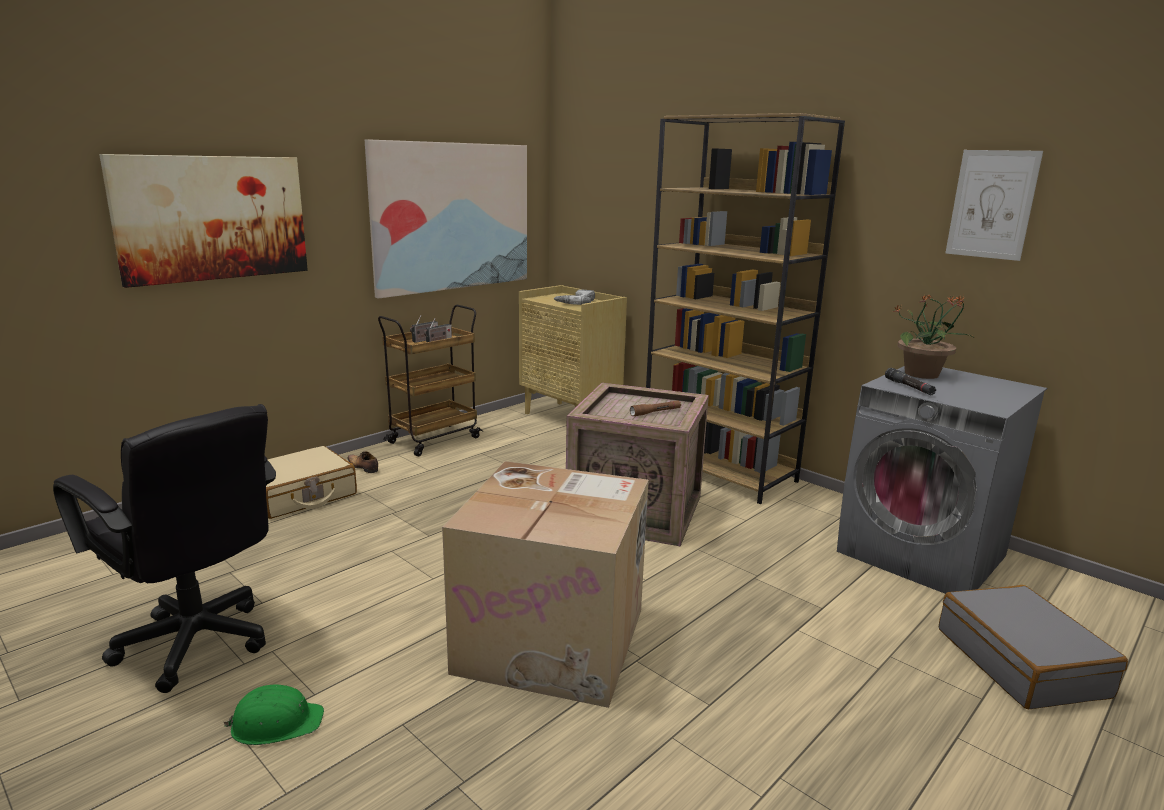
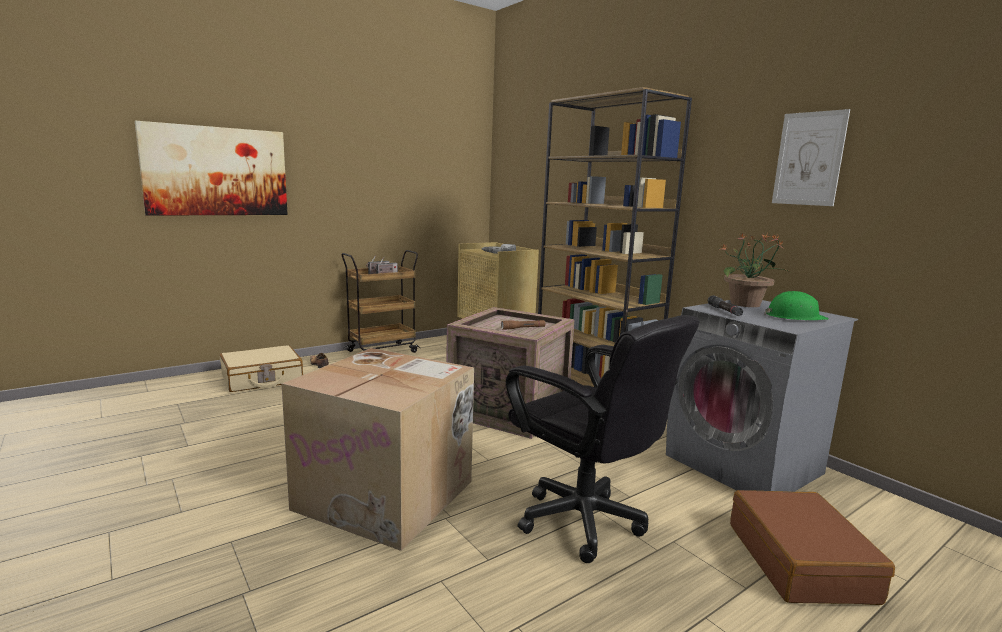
camera: 10 degrees right, 5 degrees down
(200, 646) = (124, 470): black office chair -> black office chair (587, 525)
(276, 723) = (139, 528): green hard hat -> green hard hat (794, 317)
(452, 217) = (408, 184): picture -> none
(1021, 662) = (800, 562): grey suitcase -> brown suitcase

